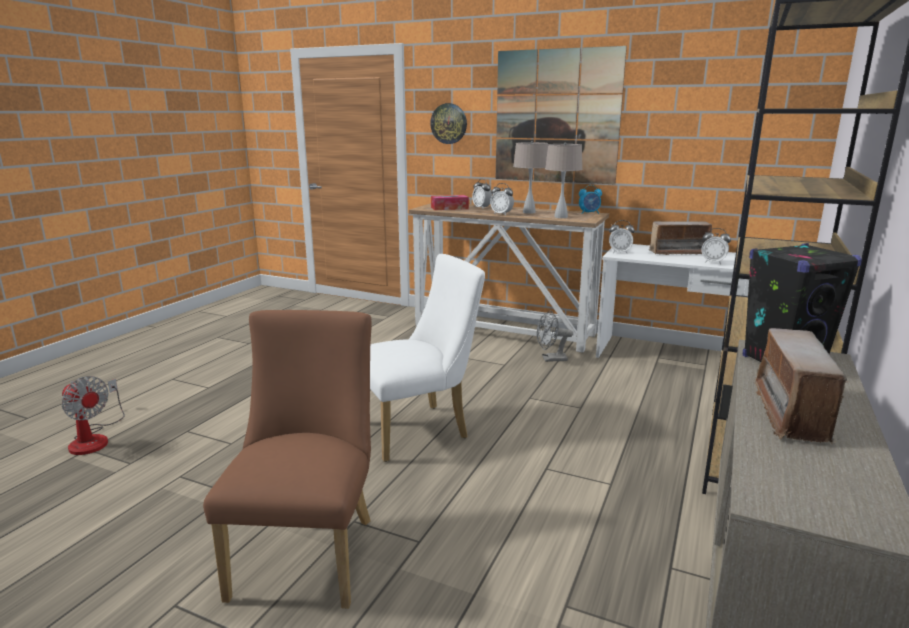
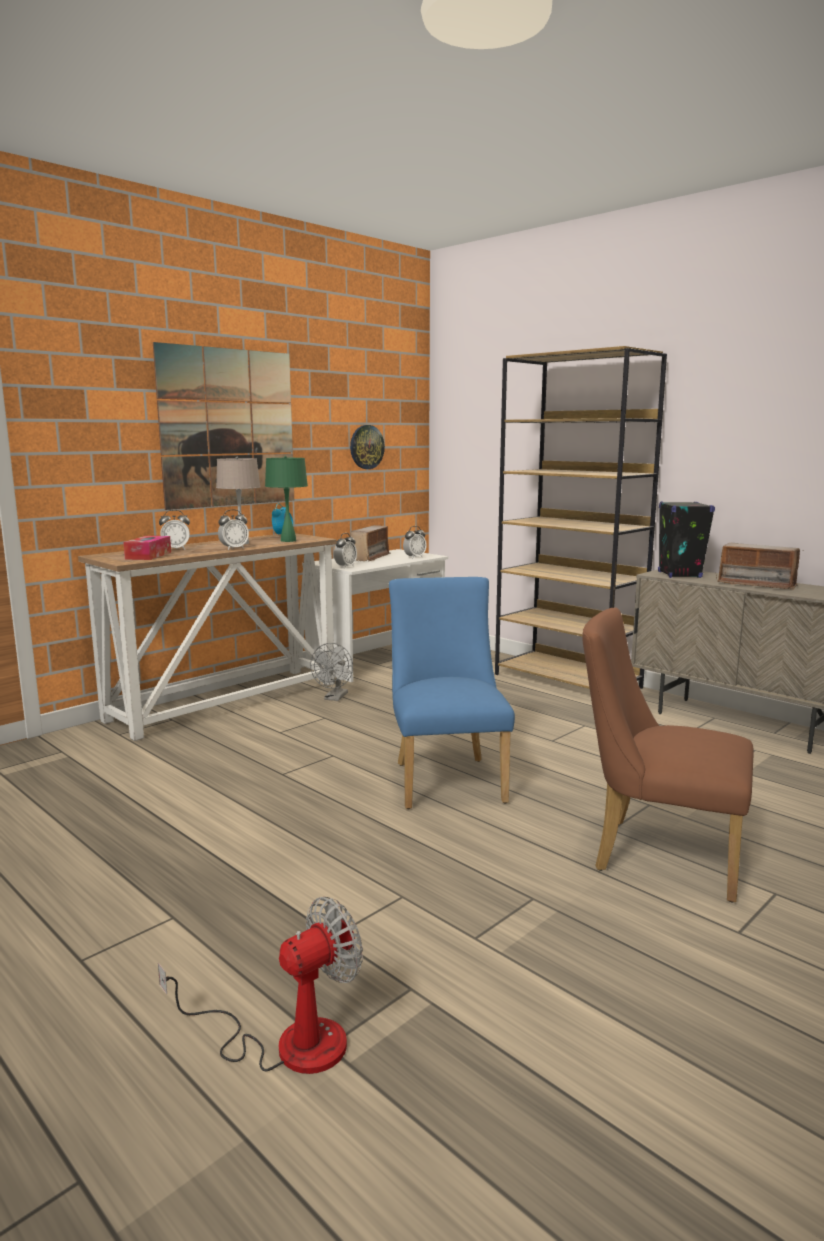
camera: 70 degrees left, 5 degrees down
(419, 429) = (446, 778): white chair -> blue chair
(449, 123) = (88, 438): wall clock -> wall clock (366, 447)
(560, 217) = (288, 540): beige table lamp -> green table lamp

